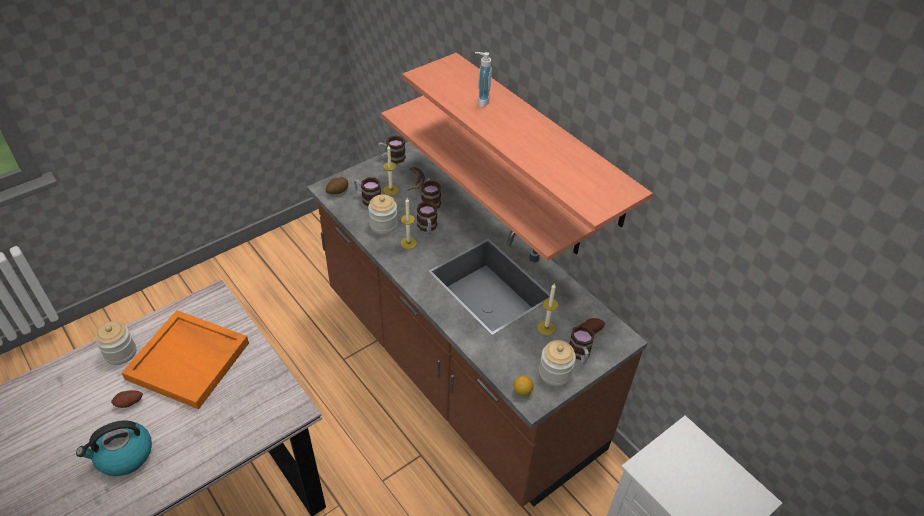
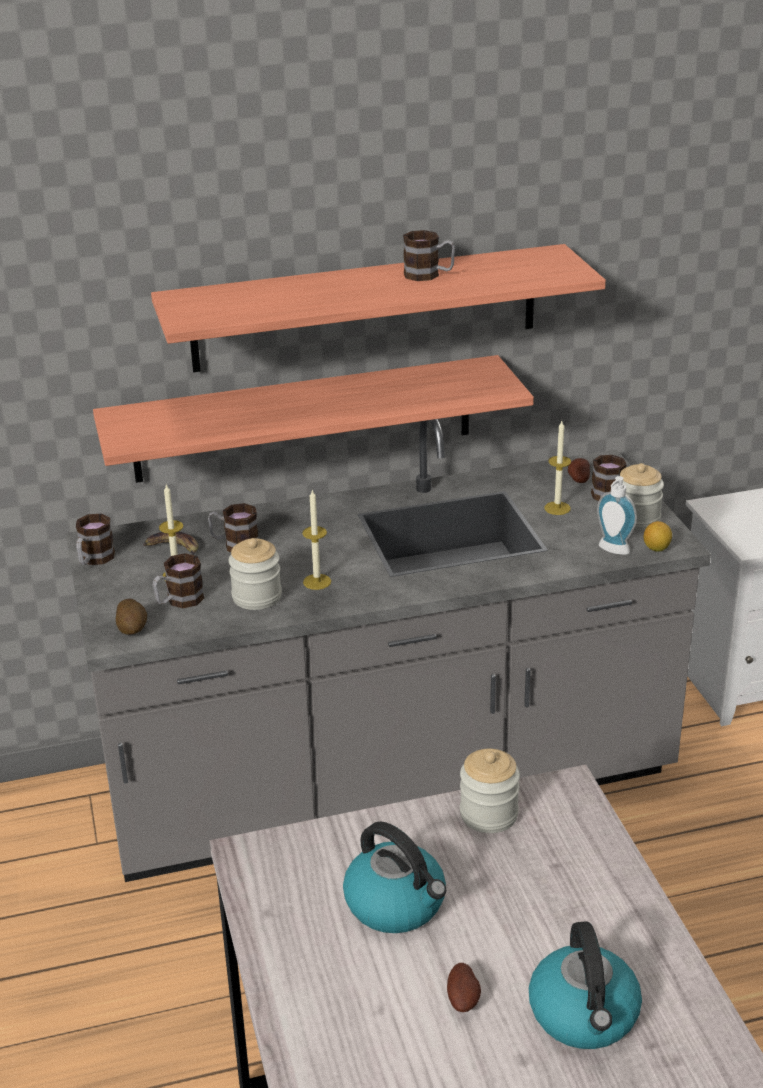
camera: 65 degrees left, 15 degrees down
(120, 353) = (323, 1005): jar -> jar (489, 814)
(189, 360) = (397, 904): orange tray -> kettle
(427, 228) = (295, 559): mug -> mug (429, 275)
(457, 369) = (387, 784): brown counter -> grey counter
(481, 100) = (295, 295): soap dispenser -> soap dispenser (612, 551)

